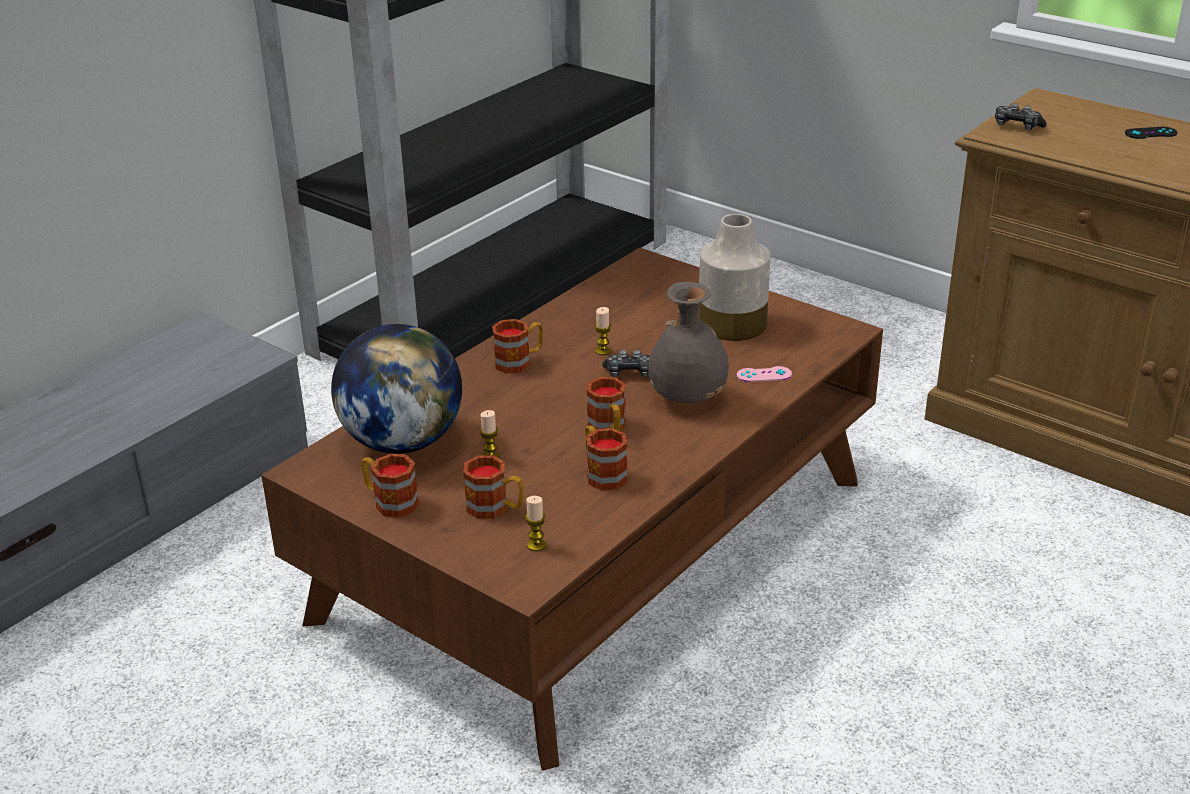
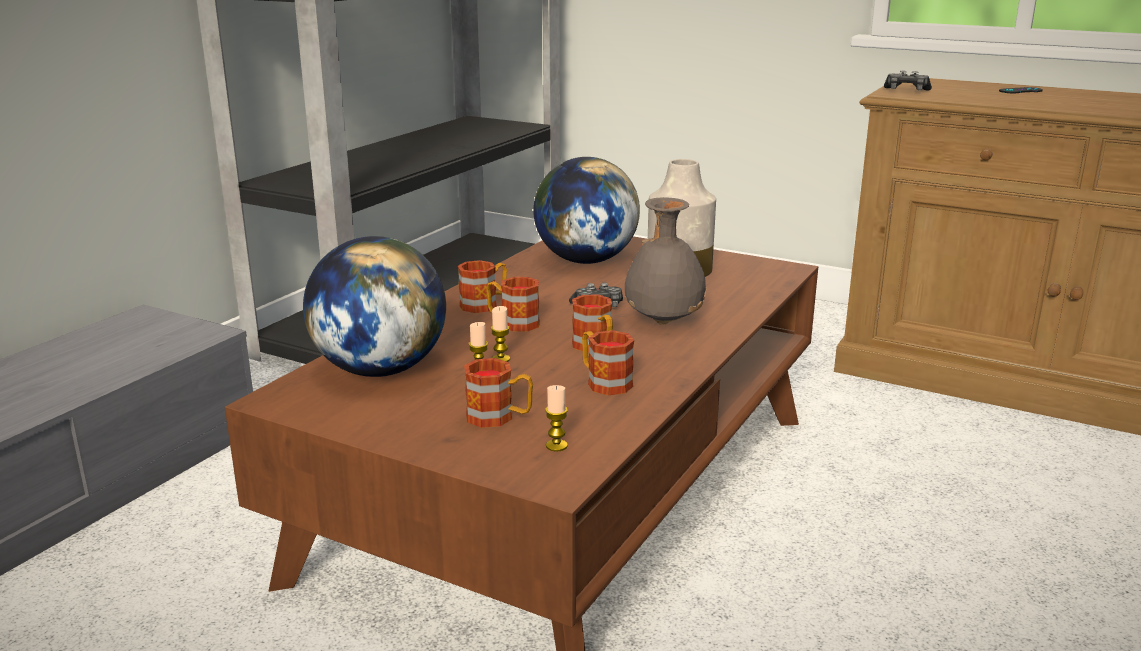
camera: 10 degrees left, 10 degrees down
(390, 501) = (378, 419): mug -> mug (513, 322)
(603, 351) = (565, 292): candle -> candle (501, 359)
(639, 304) = (585, 260): none -> globe
(764, 375) = (728, 301): pink game controller -> none

